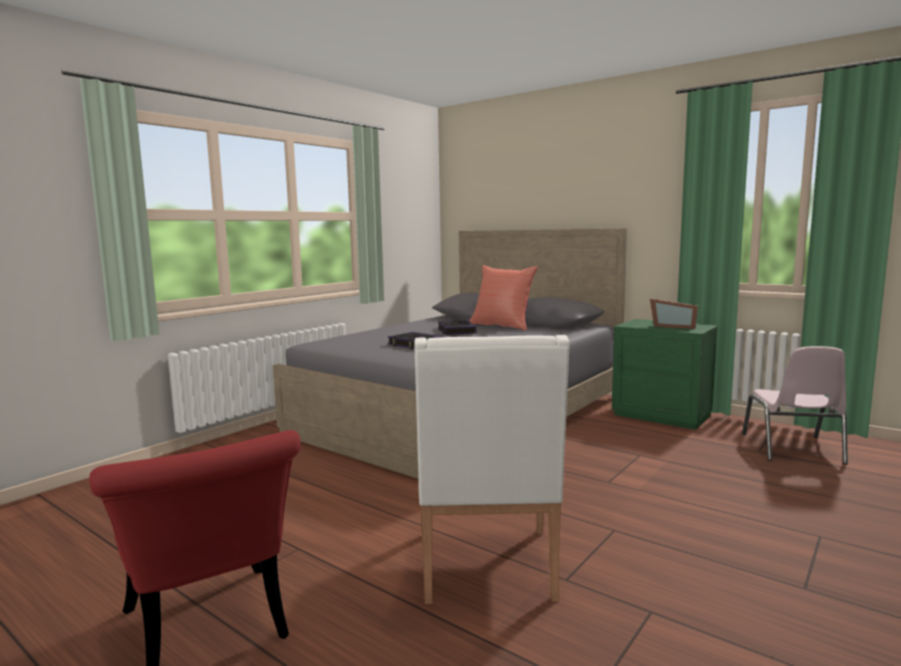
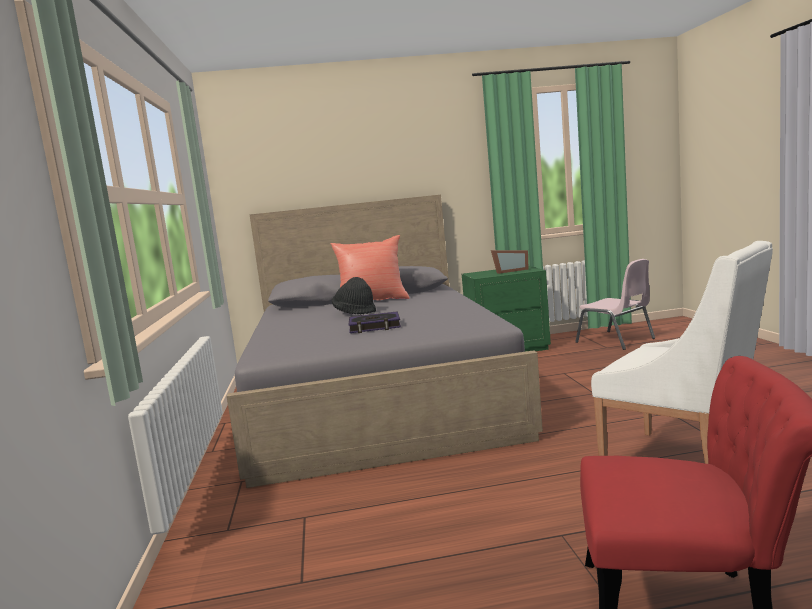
camera: 45 degrees left, 0 degrees up
(456, 331) = (355, 312): book -> black hat

